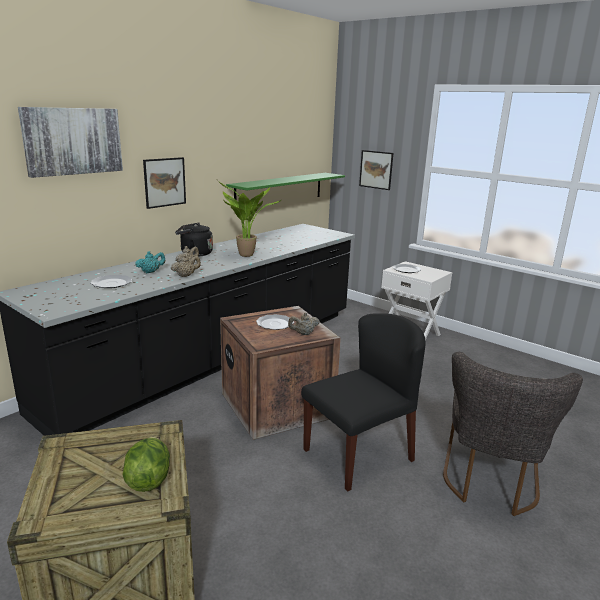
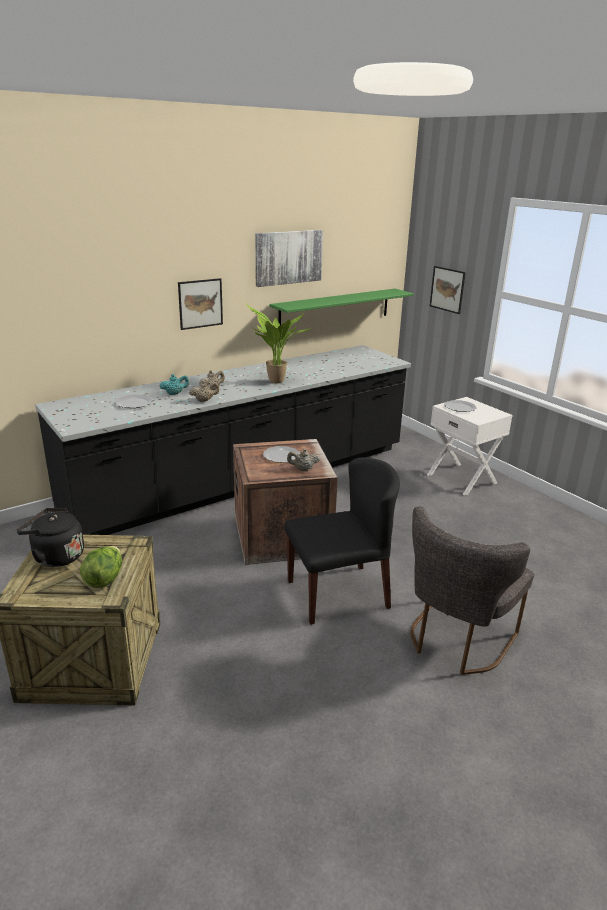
camera: 15 degrees right, 5 degrees up
(73, 141) = (108, 267): picture -> picture (288, 257)
(194, 254) = (226, 376): black kettle -> black kettle (56, 556)

